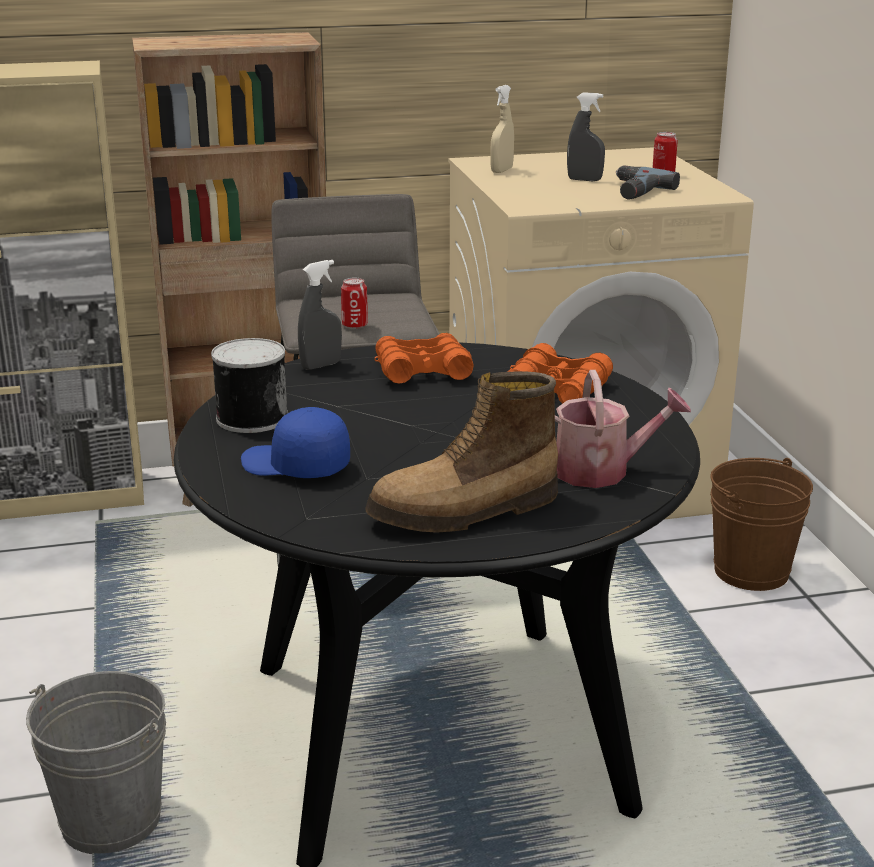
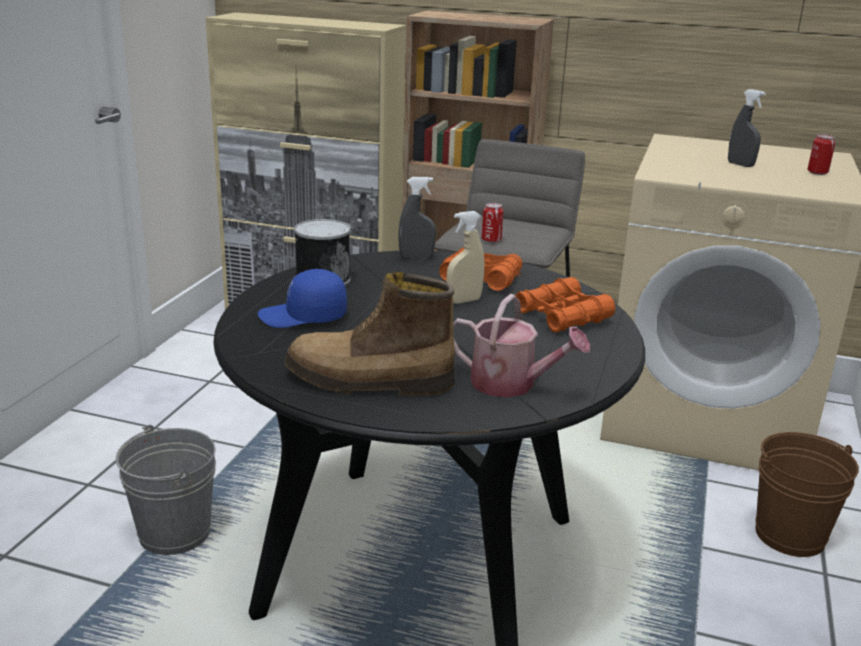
camera: 30 degrees right, 0 degrees up
(295, 466) = (303, 317): blue cap -> blue cap turned 60 degrees counterclockwise
(501, 170) = (681, 148): beige spray bottle -> beige spray bottle (464, 301)
(633, 191) = (770, 179): power drill -> none

